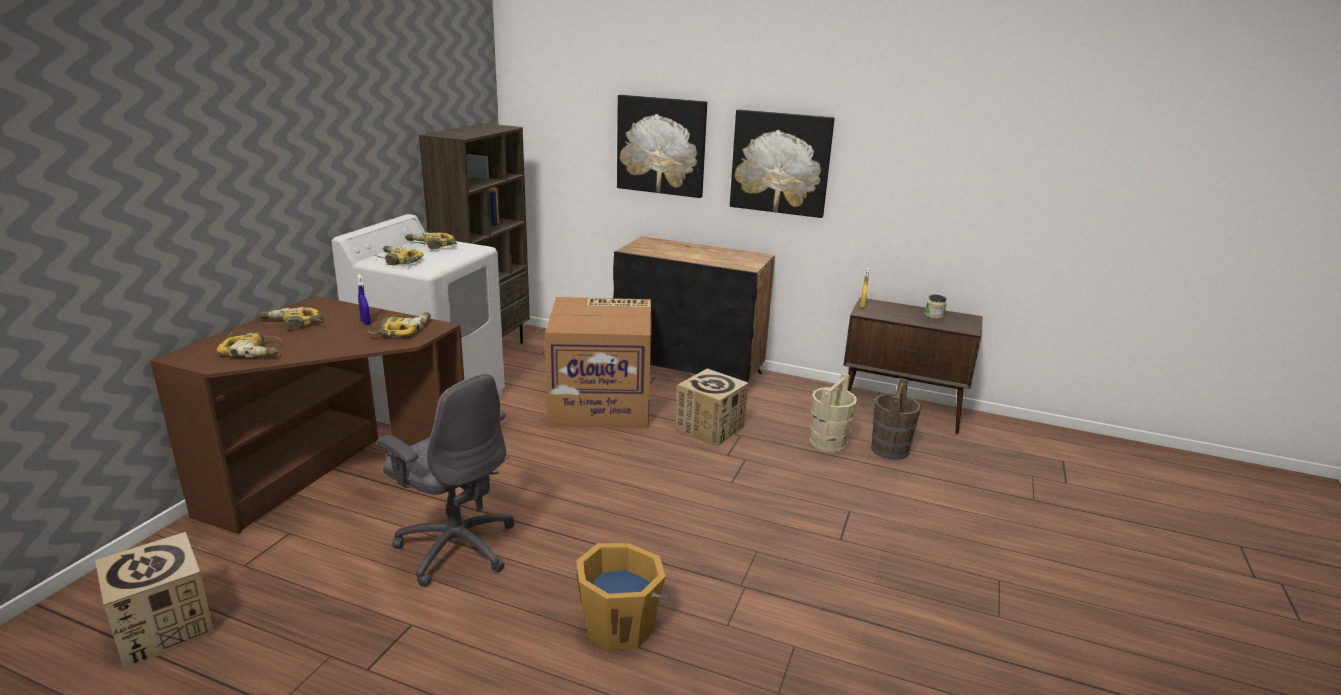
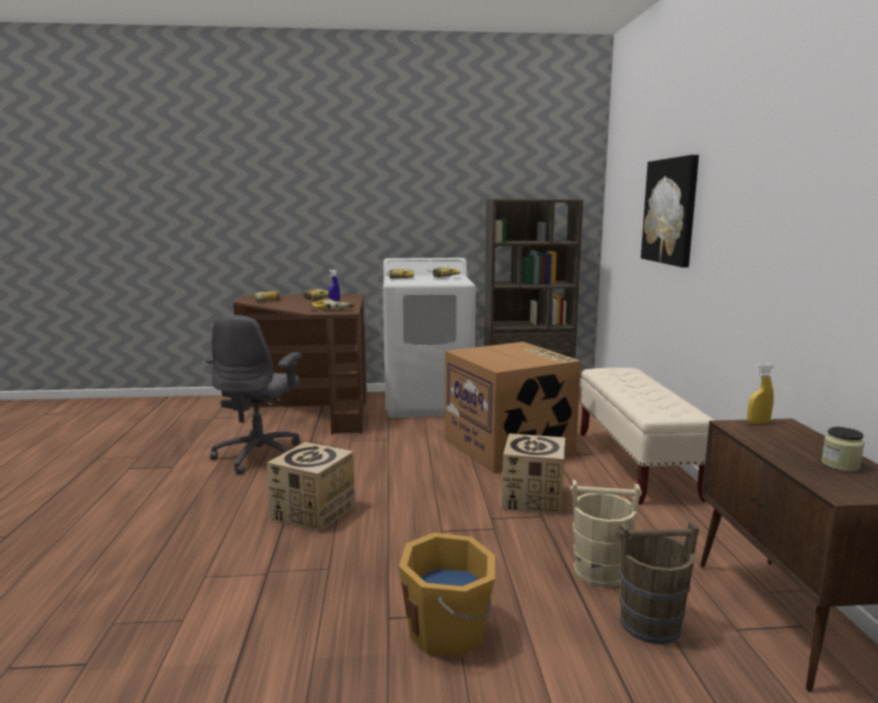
camera: 65 degrees right, 10 degrees down
(164, 627) = (156, 420): cardboard box -> cardboard box (313, 512)
(620, 625) = (191, 530): orange bucket -> orange bucket (449, 631)
(690, 371) = (635, 464): black cabinet -> beige bench
(780, 163) = (744, 220): picture -> none

